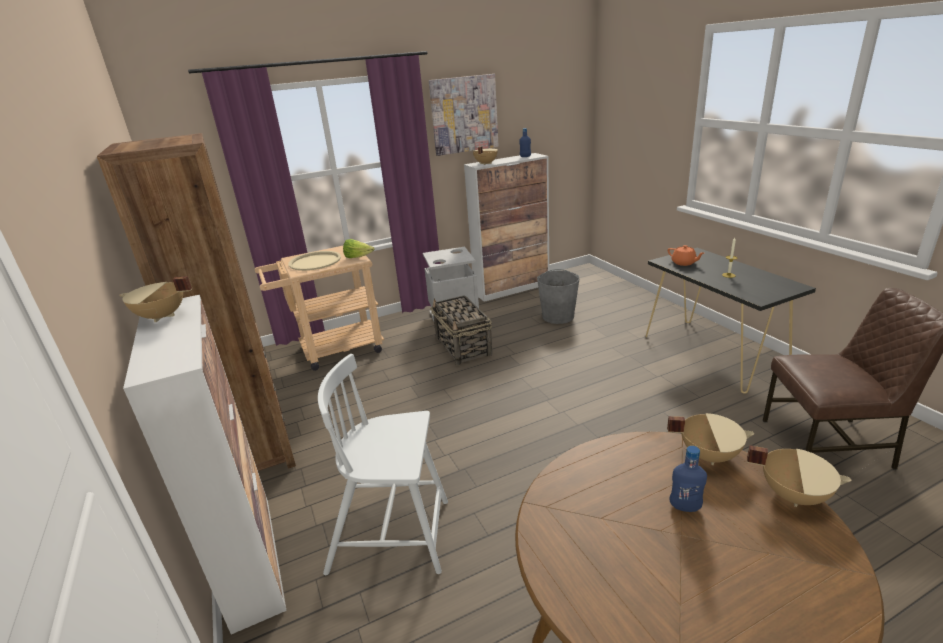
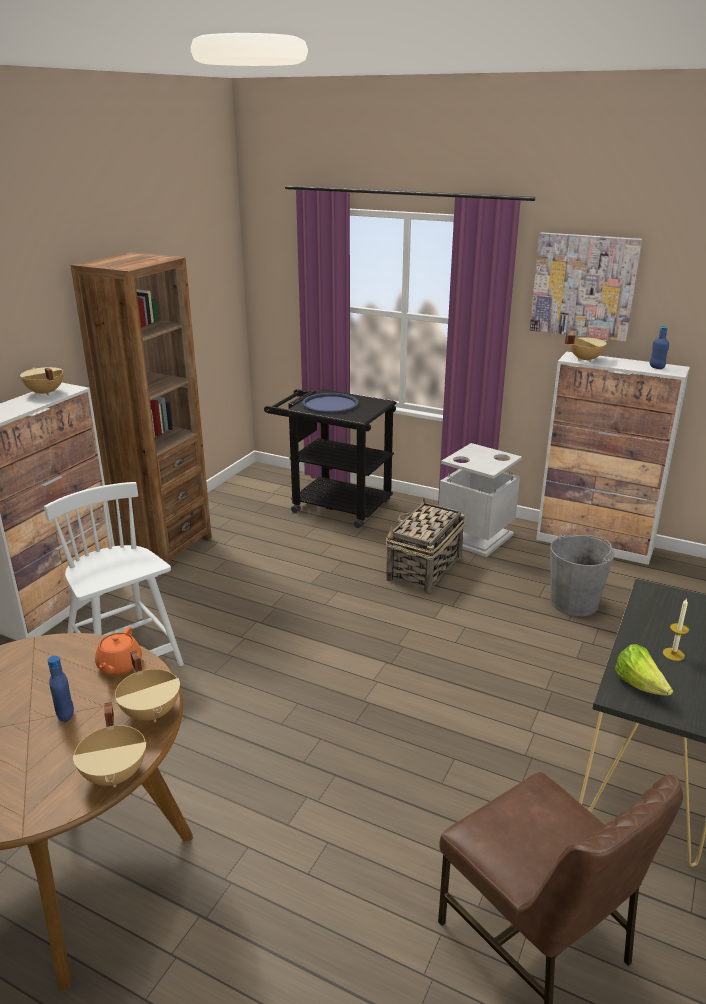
camera: 50 degrees right, 0 degrees up
(315, 261) = (330, 404): beige tray -> blue tray
(333, 350) = (333, 504): beige cart -> black cart
(358, 257) = (362, 416): lettuce -> lettuce (639, 685)
(684, 263) = (666, 608): orange teapot -> orange teapot (119, 665)

